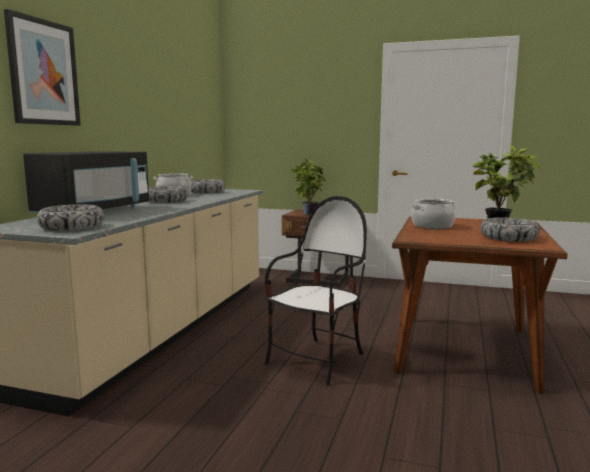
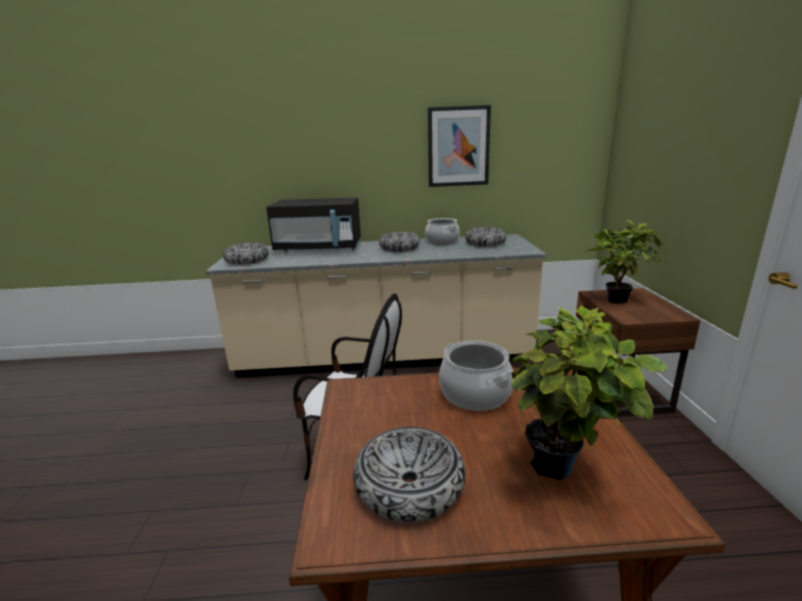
camera: 70 degrees right, 10 degrees up
(43, 72) = (300, 137): picture -> picture (458, 146)

